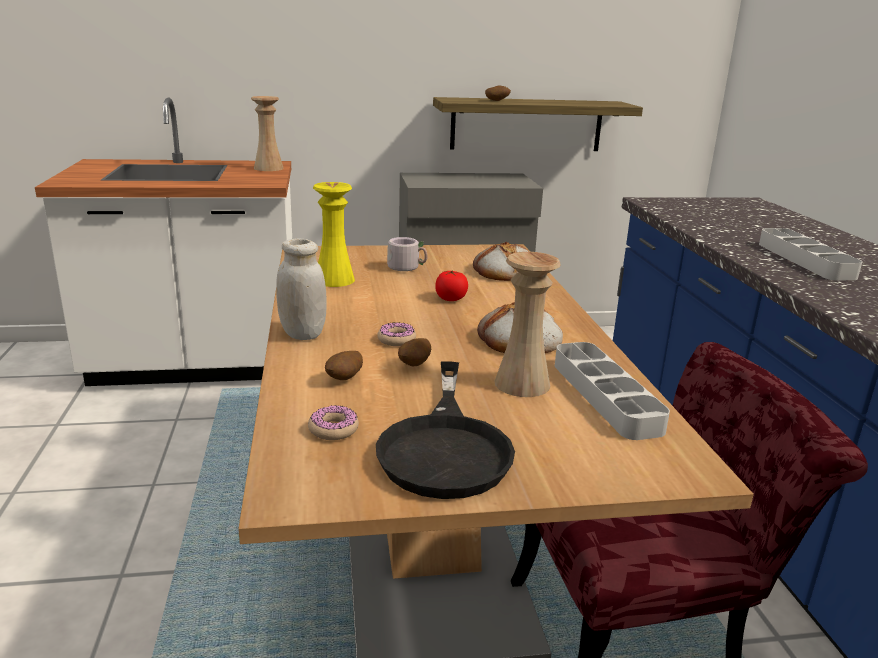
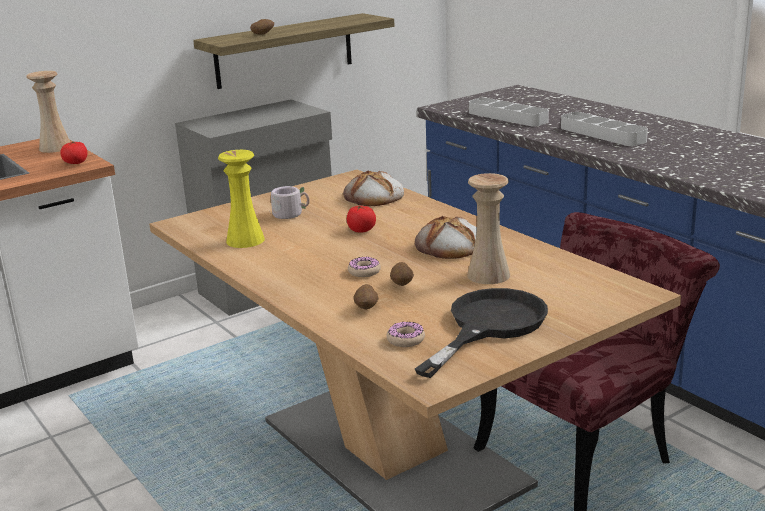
camera: 25 degrees left, 0 degrees up
(261, 181) = (76, 163): none -> tomato
(302, 334) = (287, 288): white jar -> none
(446, 446) = (488, 326): black frying pan -> black frying pan turned 120 degrees counterclockwise
(605, 396) = (548, 267): grey tray -> grey tray (507, 117)

